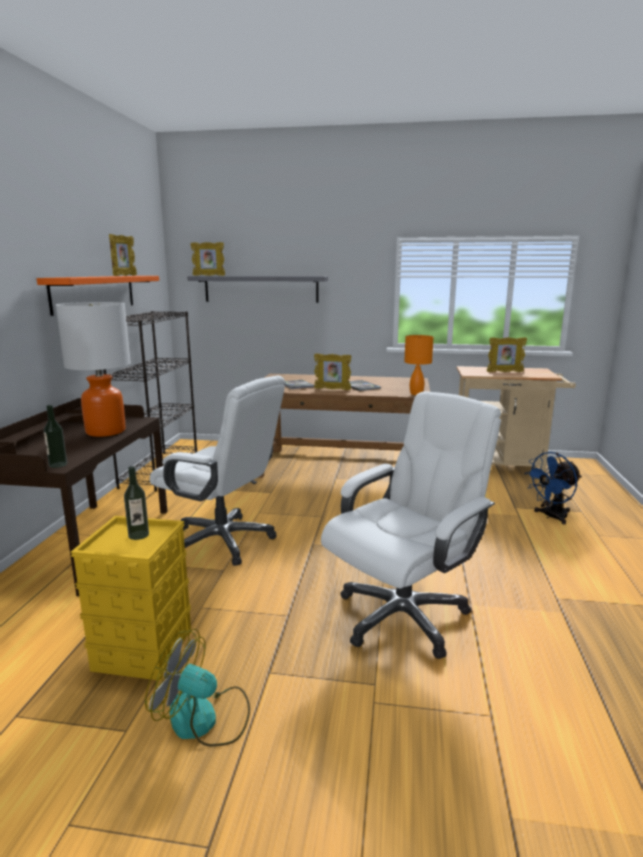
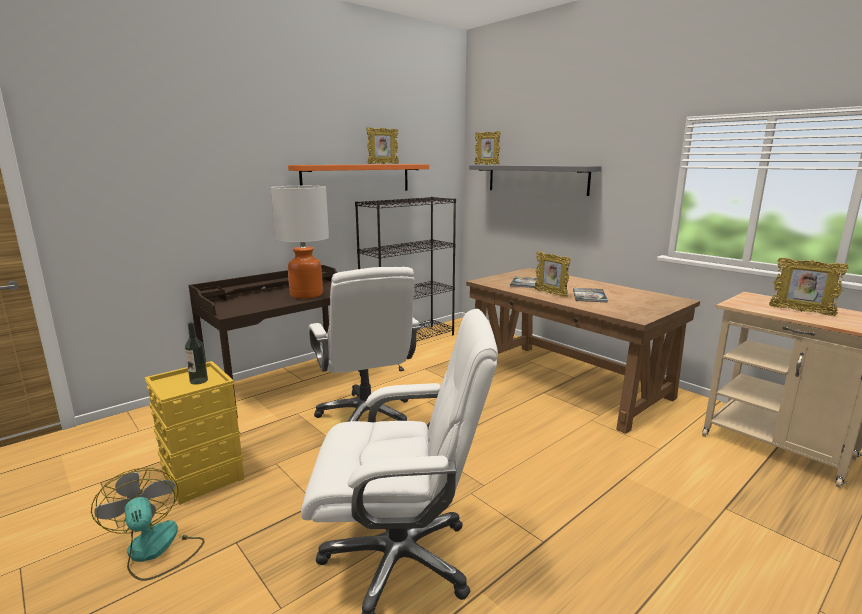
camera: 40 degrees right, 0 degrees up
(58, 465) = (229, 312): bottle -> none
(416, 393) = (635, 316): orange table lamp -> none
(551, 516) = (768, 545): blue fan -> none

